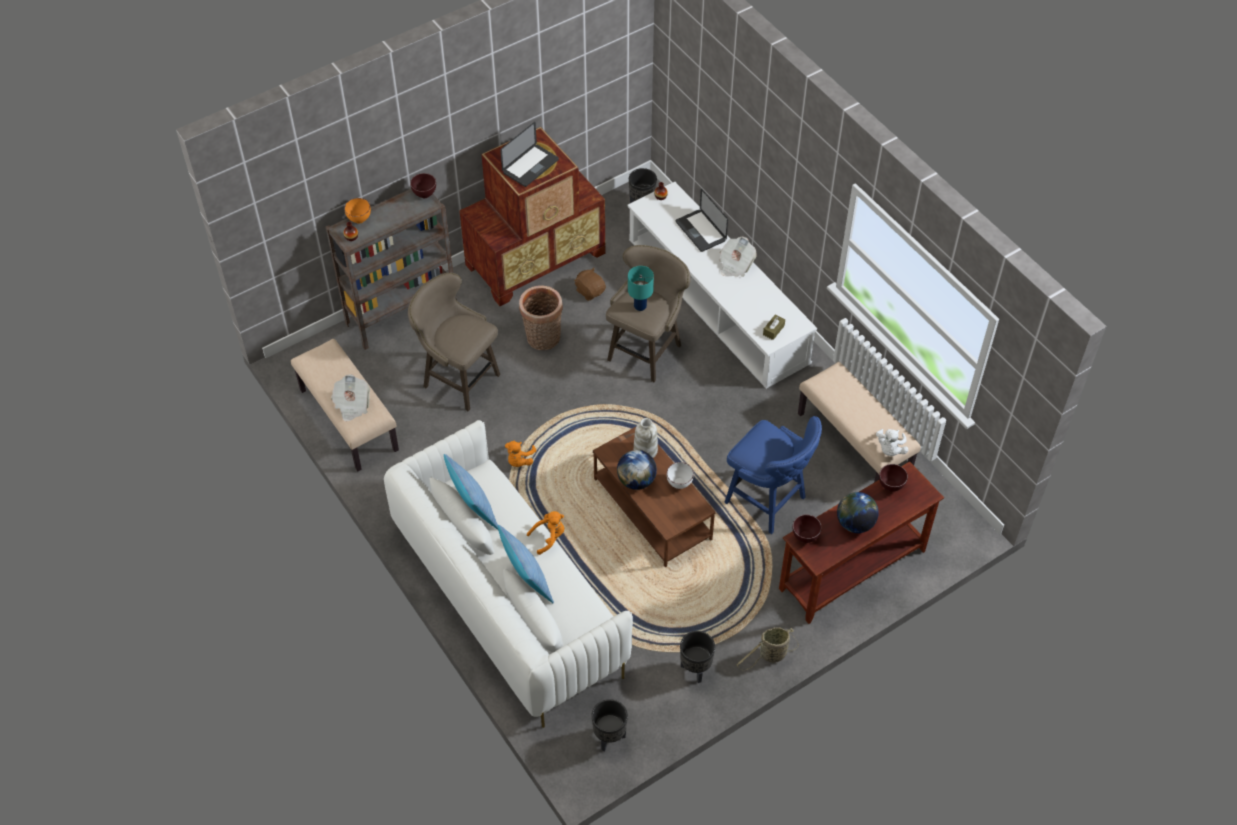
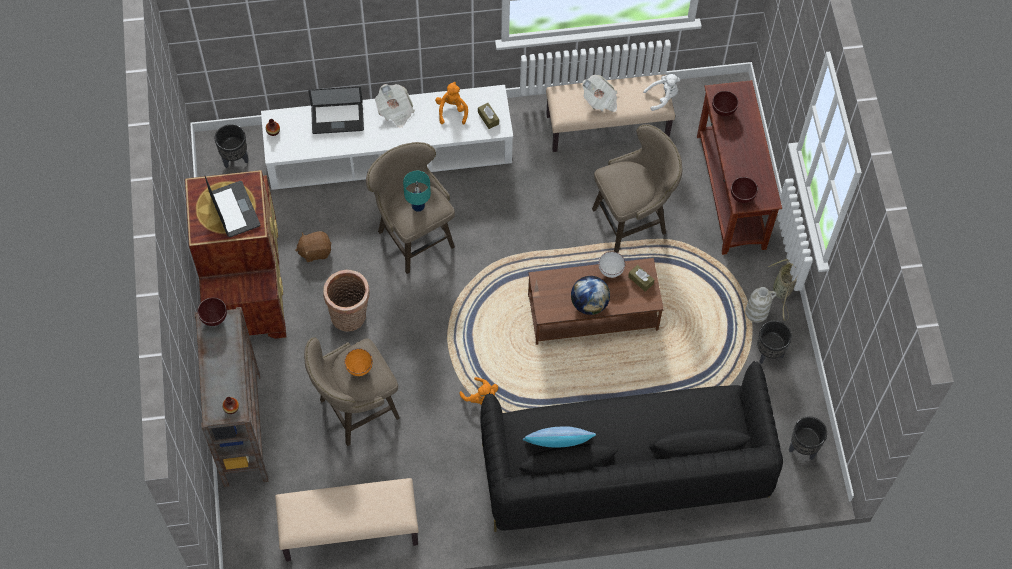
camera: 65 degrees left, 10 degrees up
(352, 405) = (375, 508): newspaper -> newspaper (600, 100)
(359, 220) = (211, 392): orange bowl -> orange bowl (359, 369)
(510, 595) = (624, 467): white sofa -> black sofa
(526, 581) = (657, 436): pillow -> none
(549, 537) = (619, 399): orange plush toy -> orange plush toy (452, 110)
(646, 451) = (561, 281): white vase -> white vase (757, 312)
(685, 511) = (640, 280): none -> brown tissue box
(768, 502) = (632, 220): blue stool -> beige stool
(855, 523) = (746, 155): globe -> none
(890, 449) = (662, 97): white plush toy -> white plush toy turned 60 degrees counterclockwise

